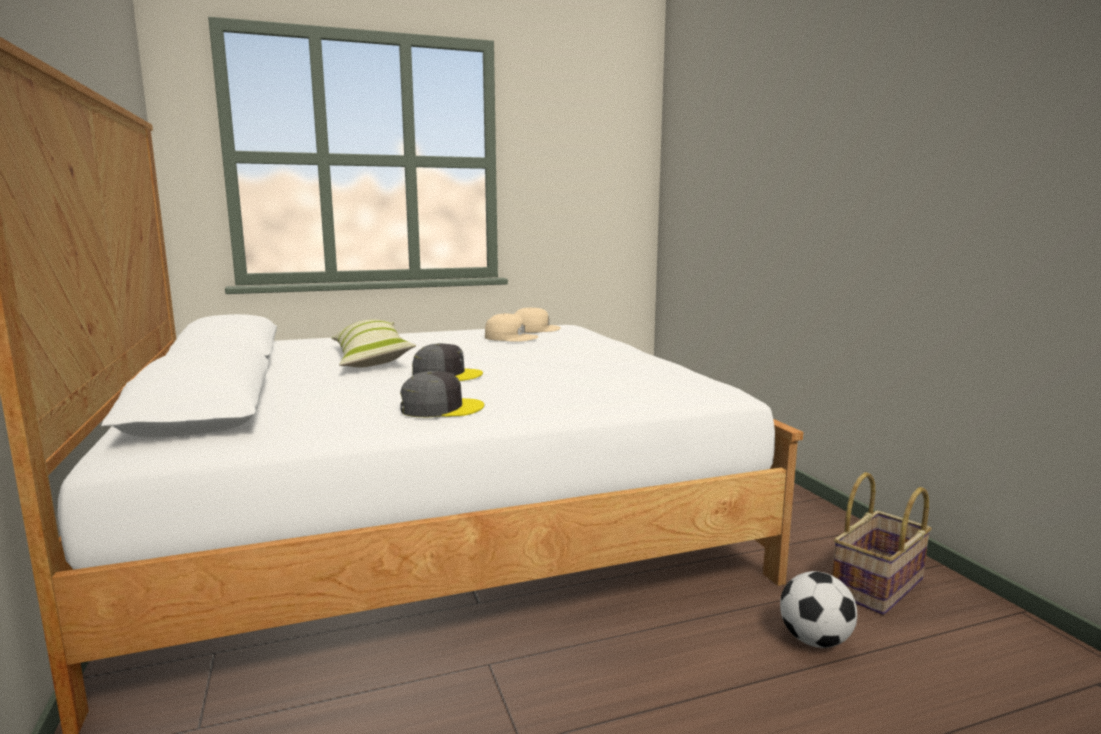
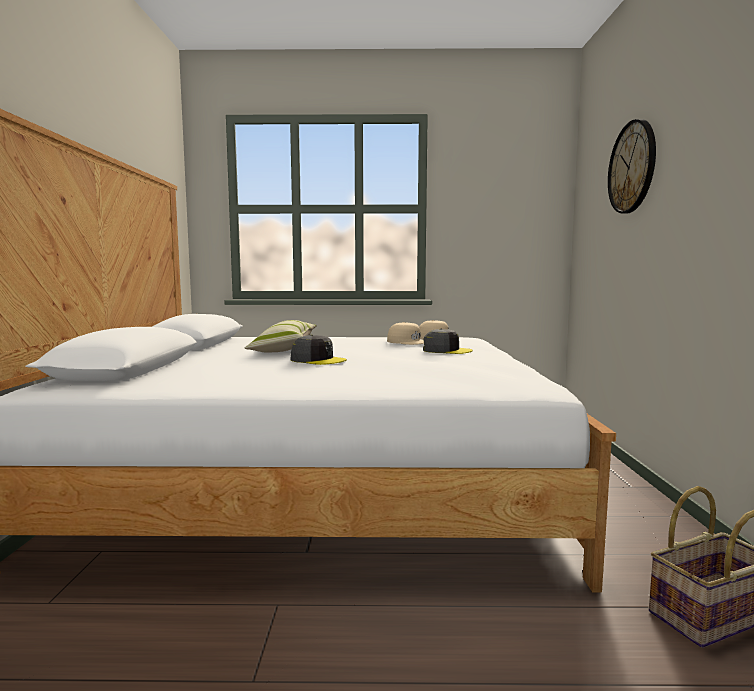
camera: 20 degrees right, 5 degrees down
(441, 408) = (278, 380): grey cap -> grey cap (446, 350)
(743, 134) = (632, 167): none -> wall clock
(814, 640) = (601, 656): football -> none

